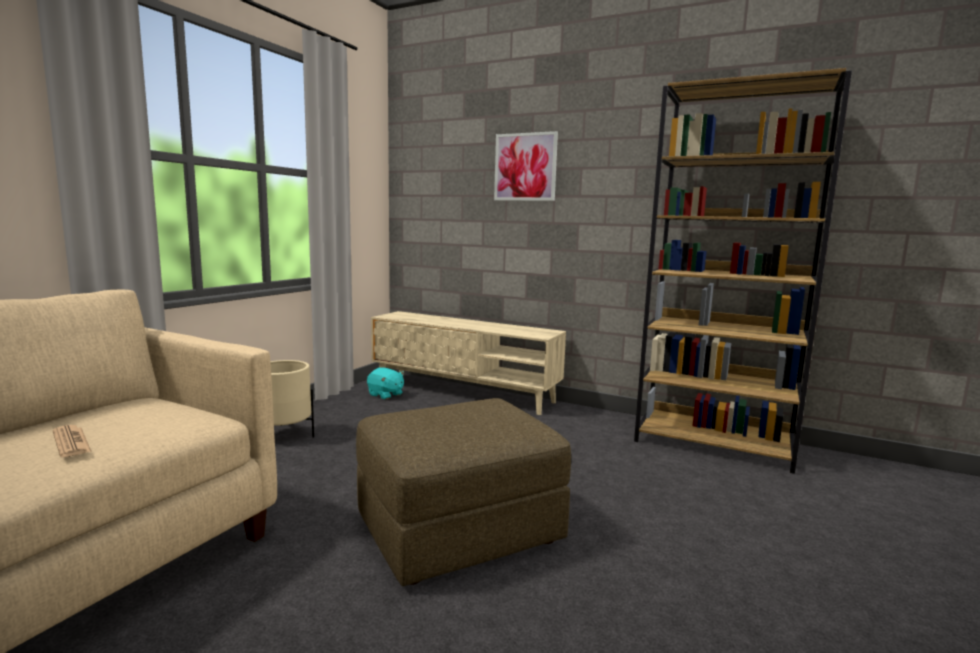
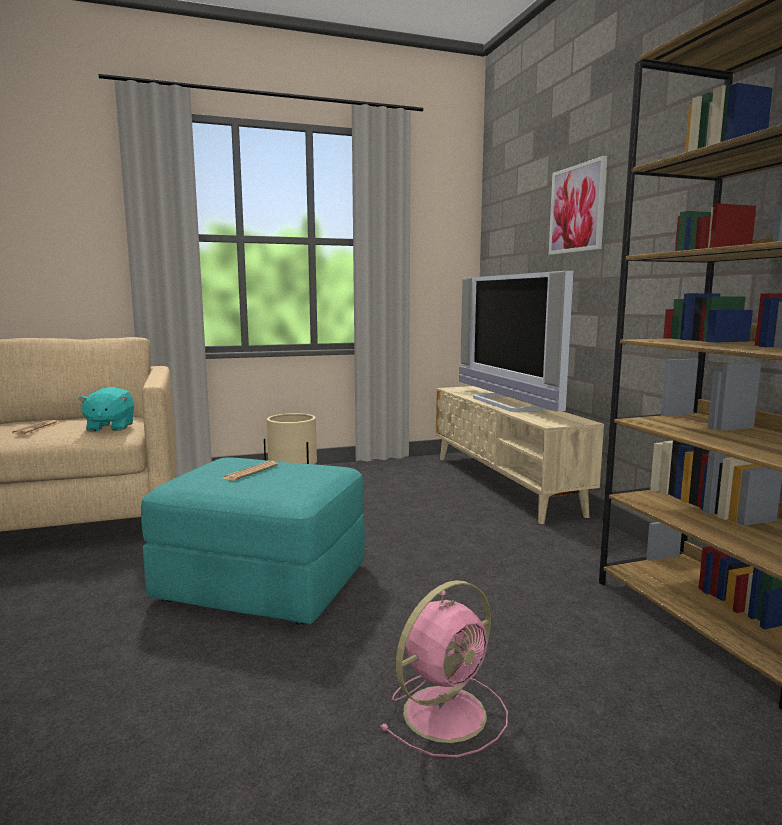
camera: 45 degrees right, 0 degrees up
(385, 395) = (426, 469): turquoise plush toy -> turquoise plush toy (110, 427)
(449, 421) = (250, 472): none -> newspaper
(459, 529) = (264, 583): brown ottoman -> turquoise ottoman
(467, 324) = (506, 403): none -> television
(716, 545) = (447, 711): none -> pink fan

